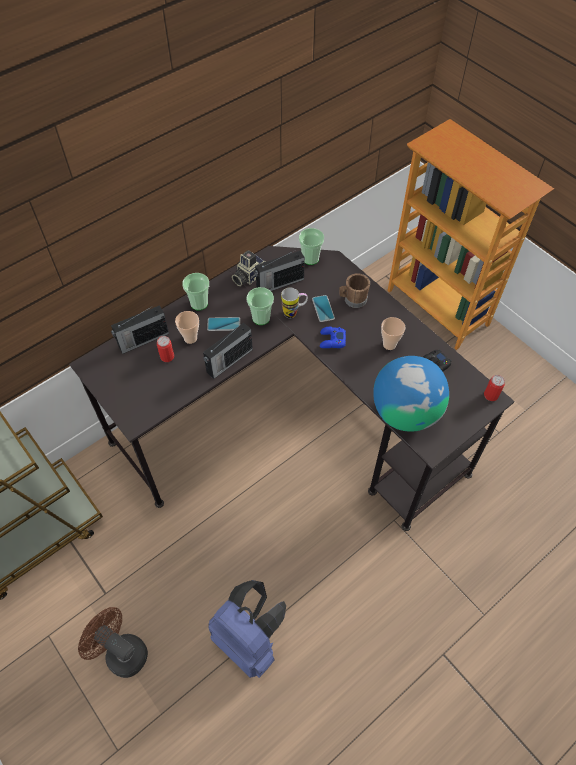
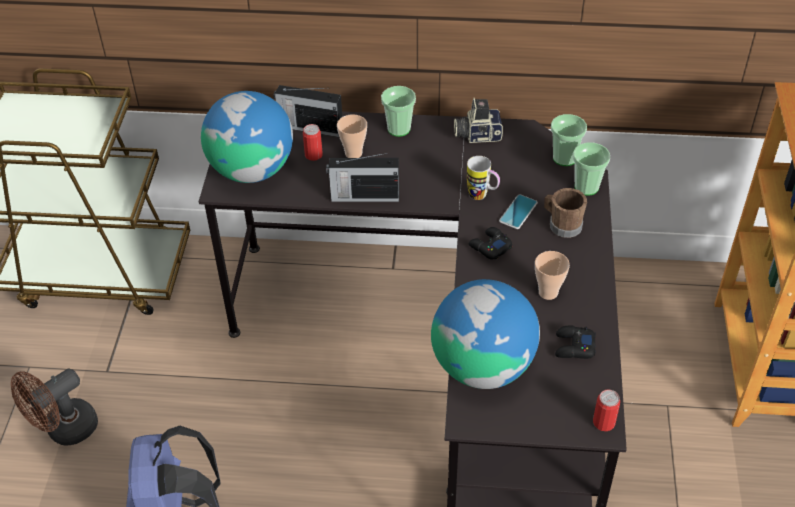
camera: 45 degrees right, 10 degrees down
(121, 652) = (65, 430): brown fan -> brown fan turned 120 degrees counterclockwise
(139, 394) = (252, 169): none -> globe
(223, 324) = (399, 161): phone -> none
(261, 318) = (442, 179): cup -> cup (586, 187)
(279, 283) = (501, 160): radio -> none
(332, 340) = (490, 247): blue game controller -> black game controller

